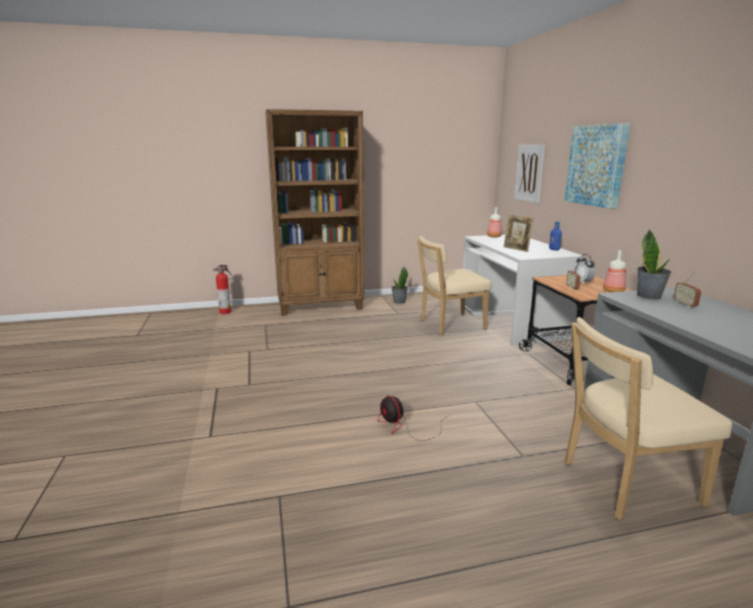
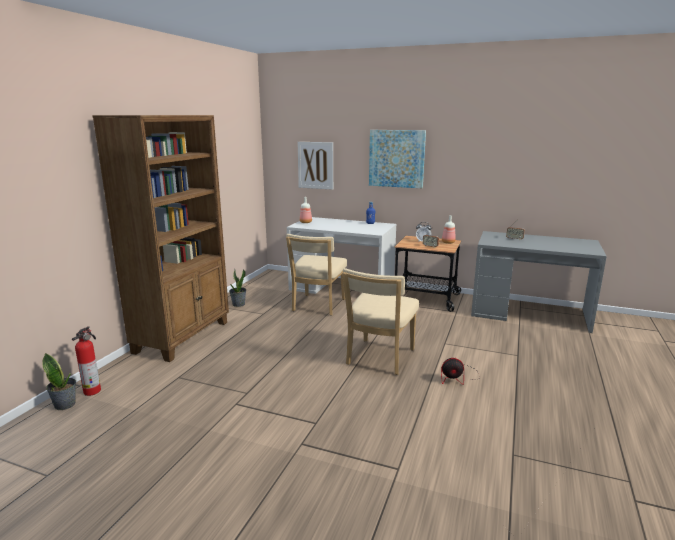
camera: 55 degrees left, 0 degrees up
(516, 249) = (354, 228): picture frame -> none
(624, 483) = (557, 342): beige chair -> beige chair (379, 358)
(649, 296) = (494, 239): potted plant -> potted plant (65, 404)

